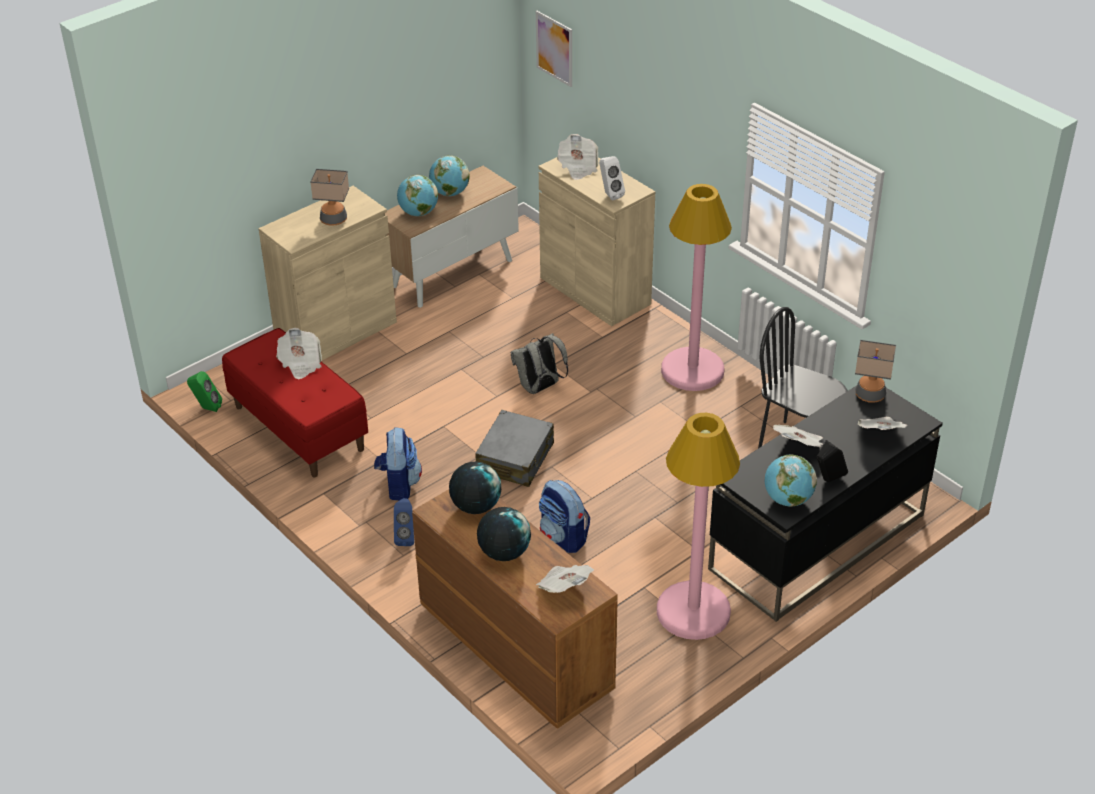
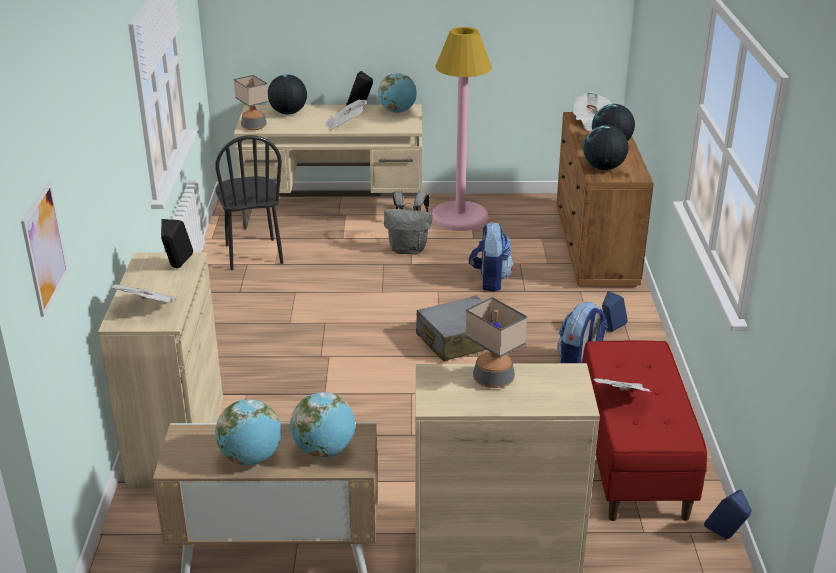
camera: 140 degrees left, 10 degrees down
(206, 408) = (725, 537): green speaker -> blue speaker
(539, 388) = (365, 380): grey backpack -> grey backpack (409, 249)
(609, 195) = (177, 267): white speaker -> black speaker
(692, 370) = (226, 330): pink floor lamp -> none
(816, 542) = (335, 212): black desk -> beige desk
(880, 433) = (288, 113): newspaper -> globe

